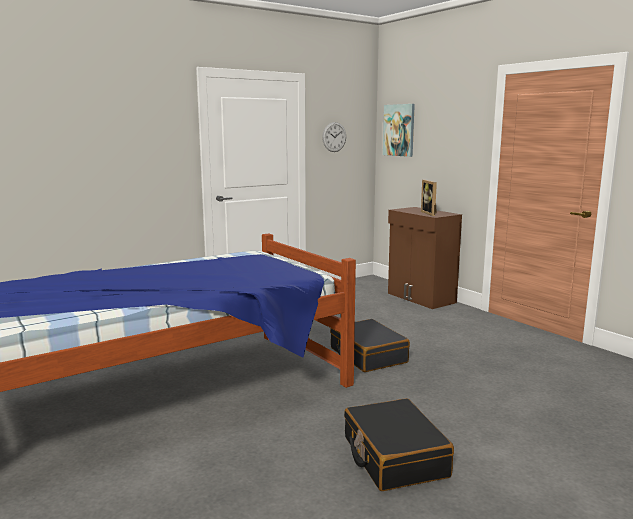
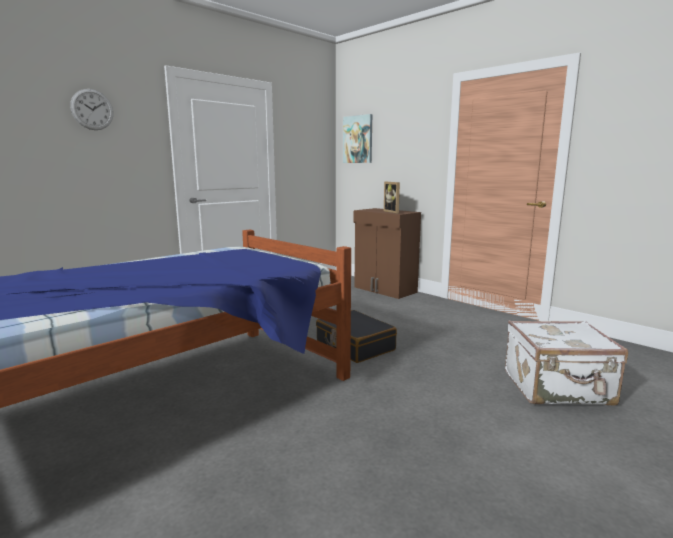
camera: 10 degrees left, 0 degrees up
(334, 137) = (299, 145): wall clock -> wall clock (92, 109)
(394, 457) = (419, 457): black suitcase -> none
(562, 412) = (558, 389): none -> white suitcase

